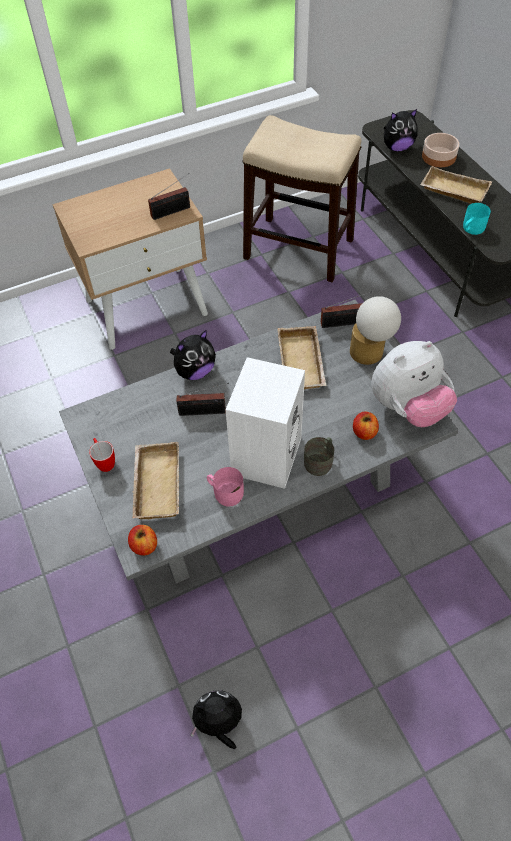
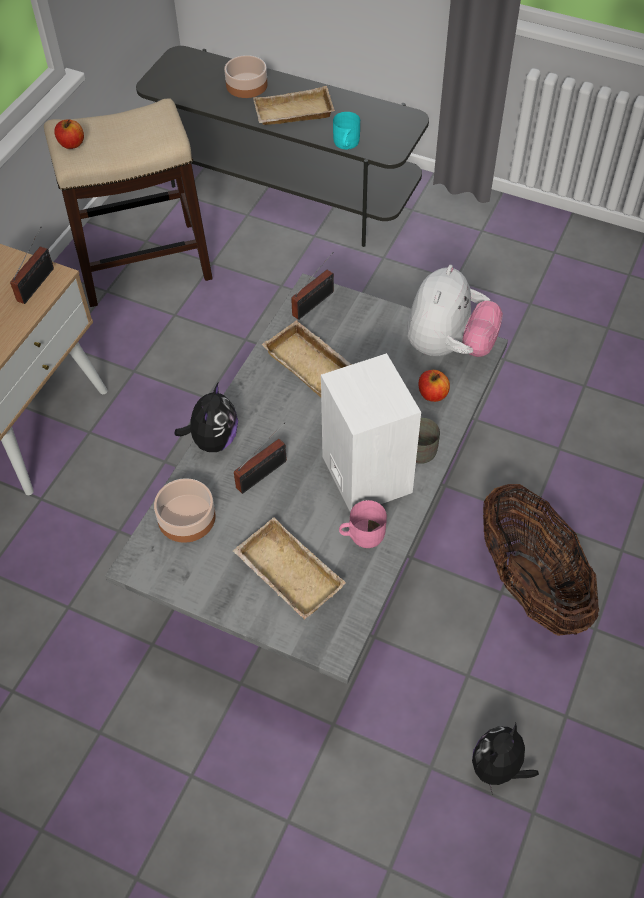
camera: 40 degrees left, 0 degrees up
(104, 462) = (211, 590): mug -> none
(133, 408) = (185, 518): none -> bowl
(144, 546) = (335, 638): apple -> apple (71, 144)
(357, 620) = (530, 584): none -> basket
(370, 355) = (368, 319): table lamp -> none
(397, 148) = (195, 95): plush toy -> none

